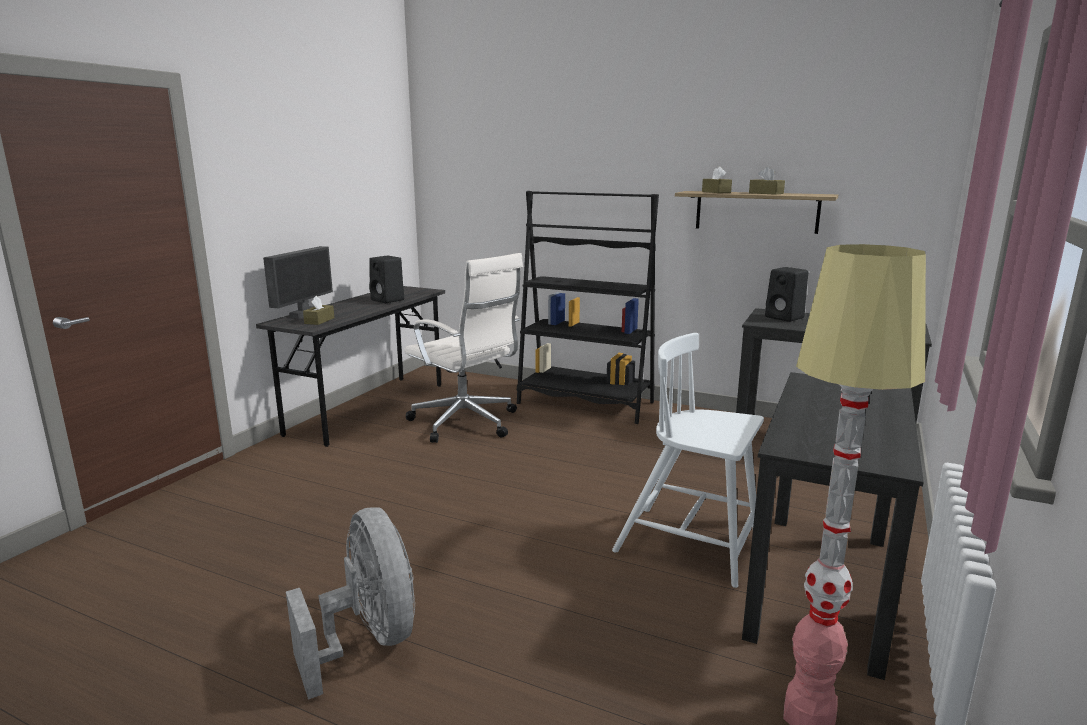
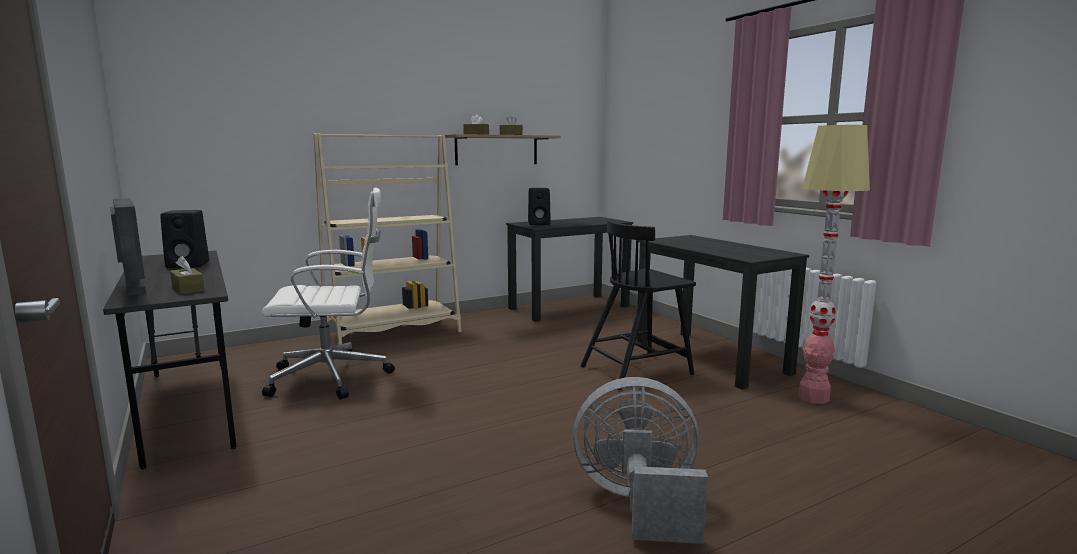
camera: 55 degrees left, 5 degrees down
(585, 403) = (393, 333): black bookcase -> beige bookcase
(690, 545) = (637, 370): white chair -> black chair

